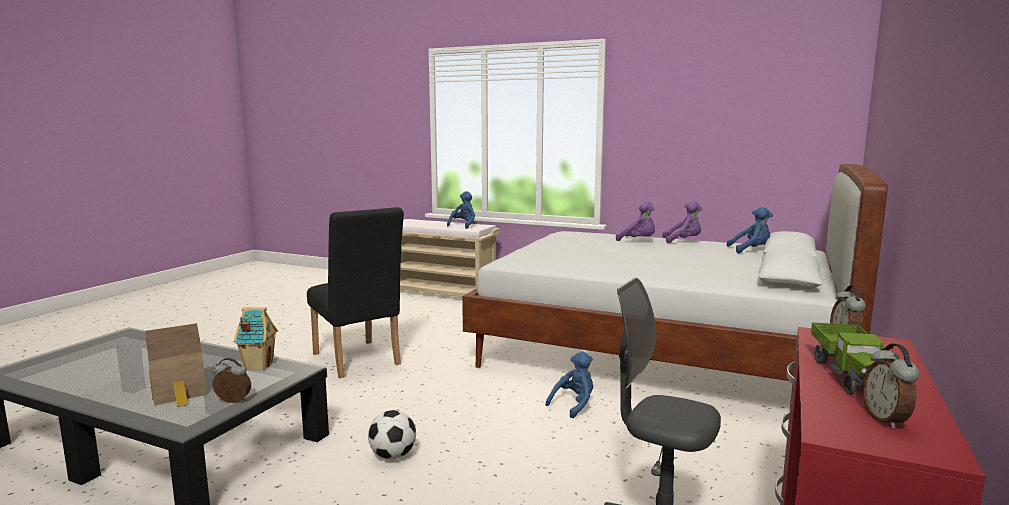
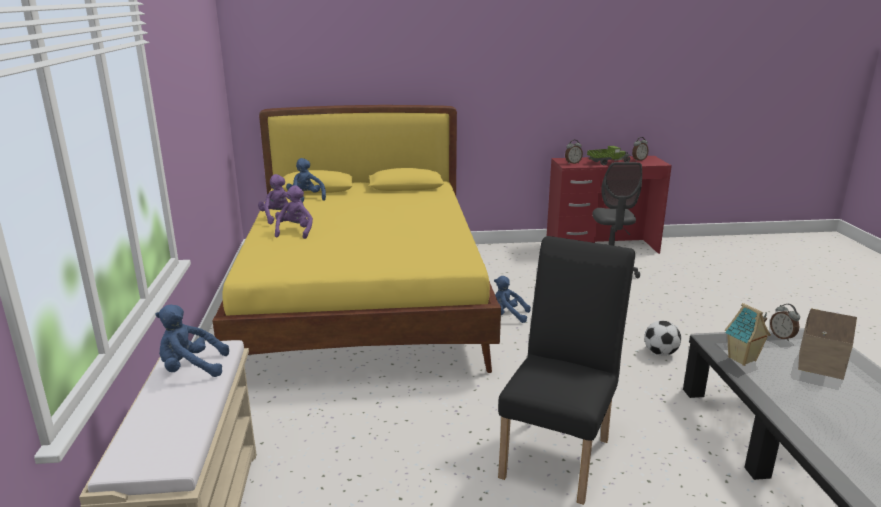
camera: 120 degrees left, 10 degrees up
(661, 353) = (365, 304): white bed -> yellow bed

